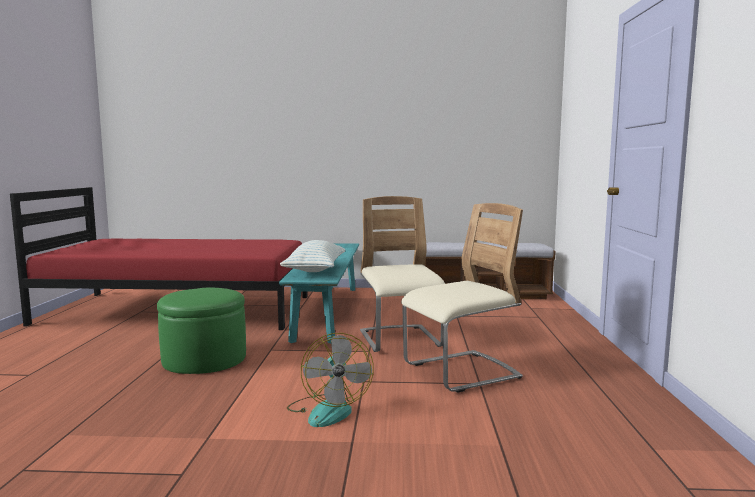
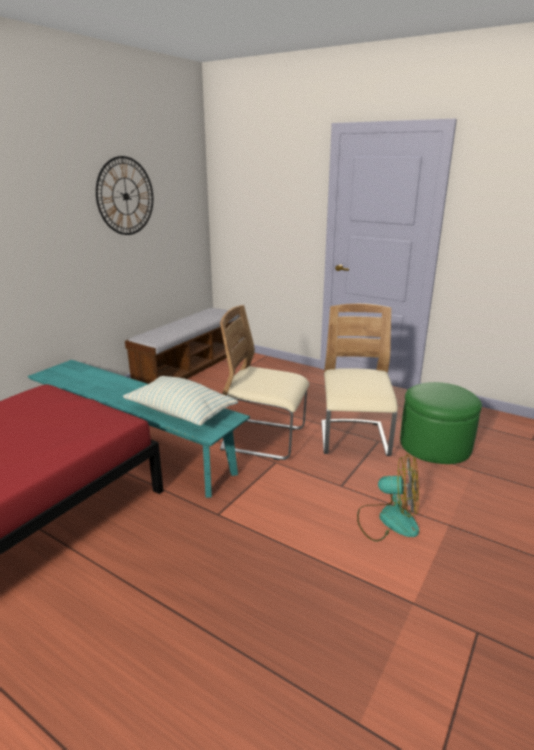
camera: 60 degrees left, 15 degrees up
(204, 359) = (203, 568): green ottoman -> green ottoman (435, 445)
(442, 117) = (125, 196): none -> wall clock

